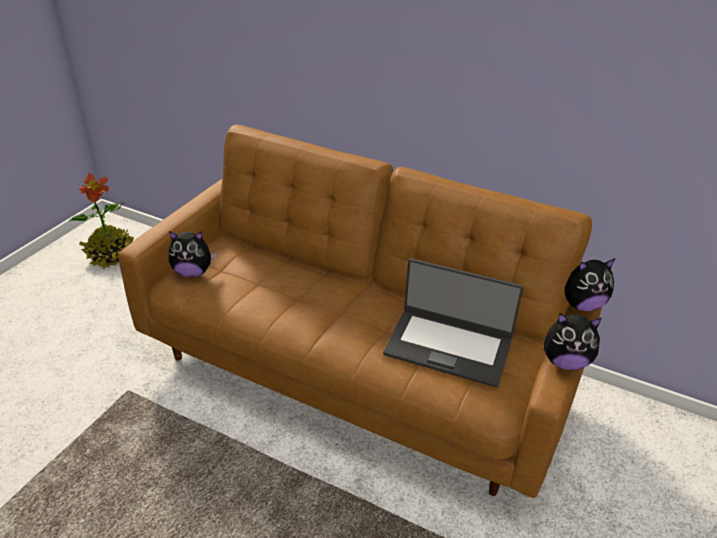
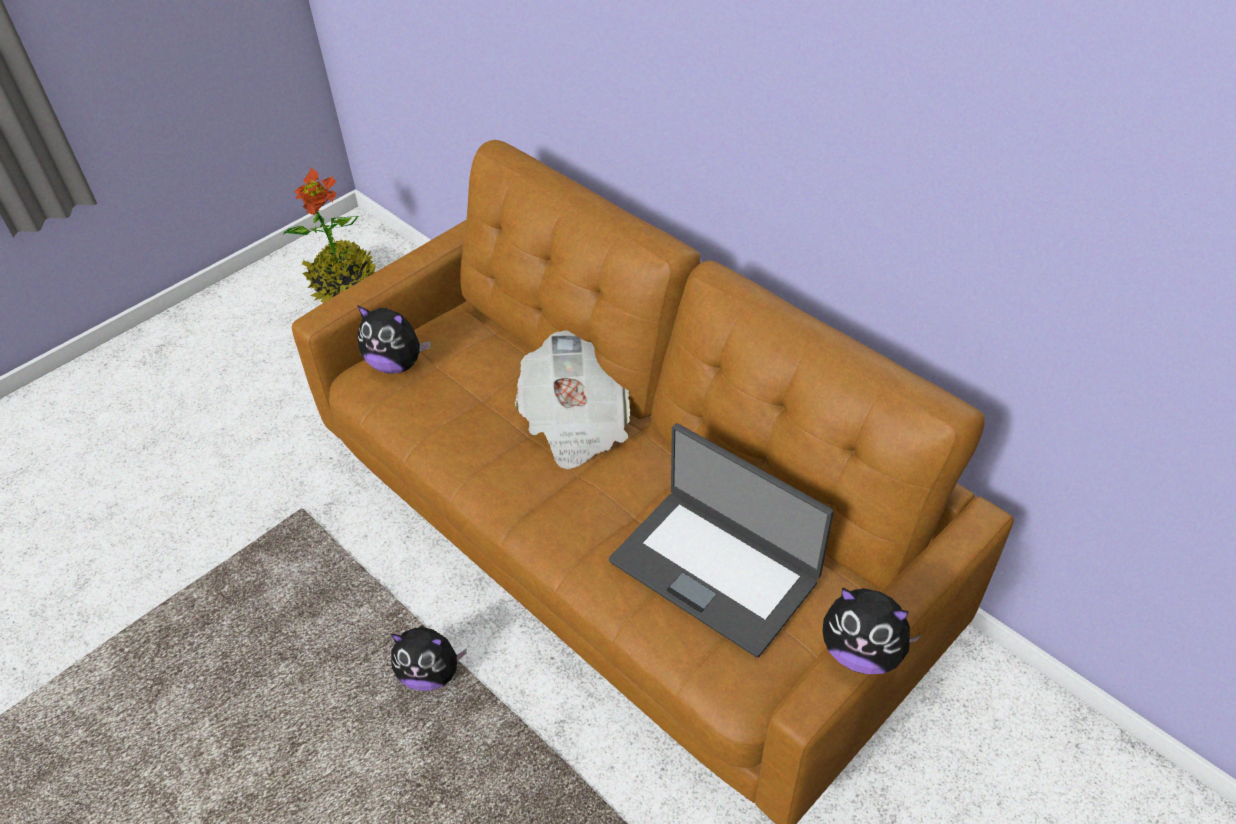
camera: 20 degrees right, 10 degrees up
(326, 285) = (575, 422): none -> newspaper
(582, 305) = (944, 553): plush toy -> plush toy (430, 673)

